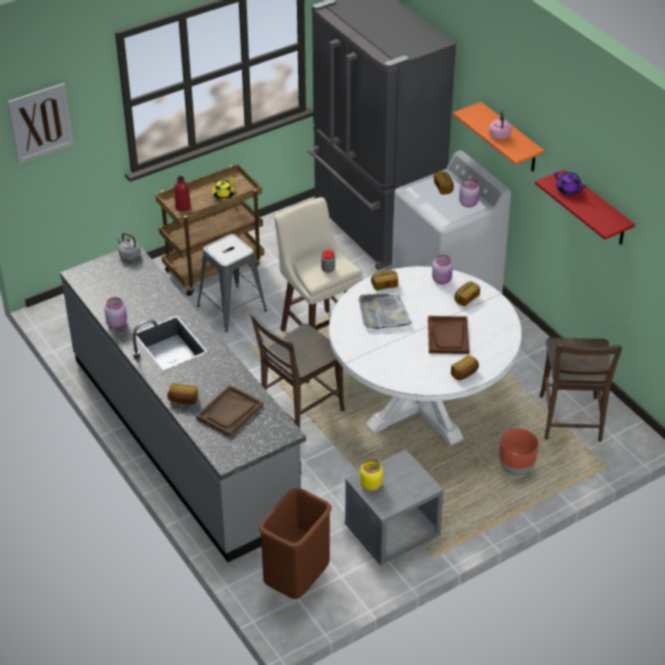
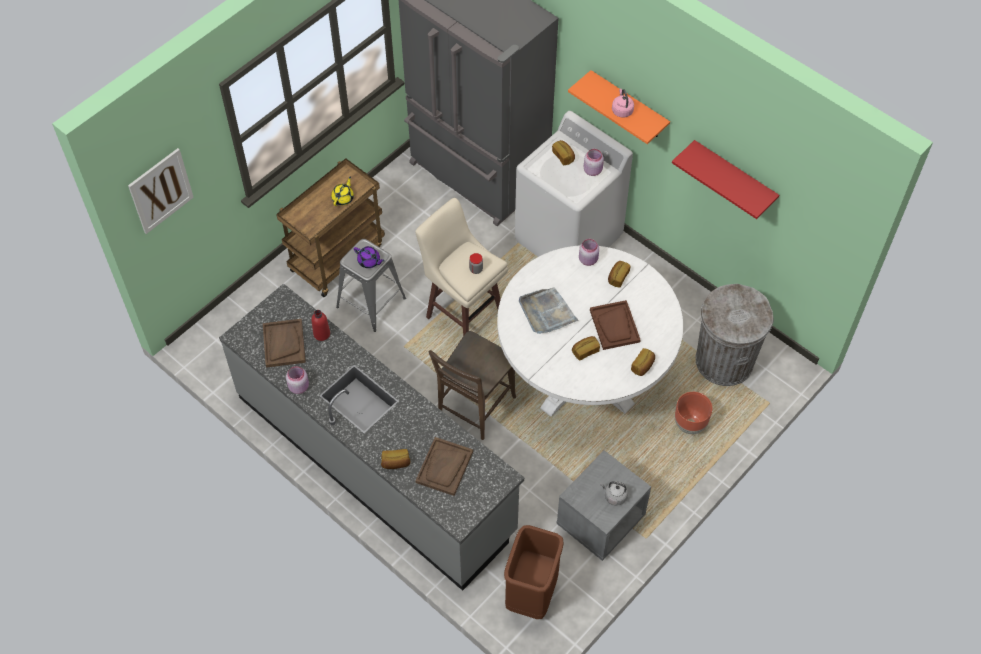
camera: 15 degrees left, 15 degrees up
(117, 288) = (284, 344): none -> brown tray
(129, 255) = (280, 300): grey kettle -> grey kettle (614, 496)
(183, 207) = (307, 222): red bottle -> red bottle (321, 334)
(371, 484) = (584, 497): yellow jar -> none
(384, 285) = (537, 278): bread -> bread (585, 351)
(568, 190) = (706, 166): purple teapot -> purple teapot (369, 261)
(570, 421) = (724, 361): brown chair -> grey trash can

